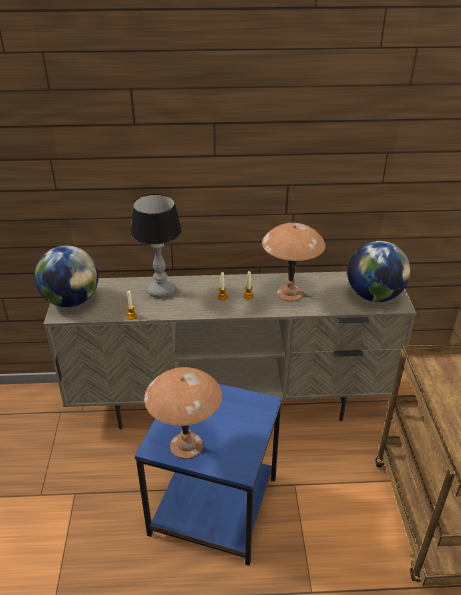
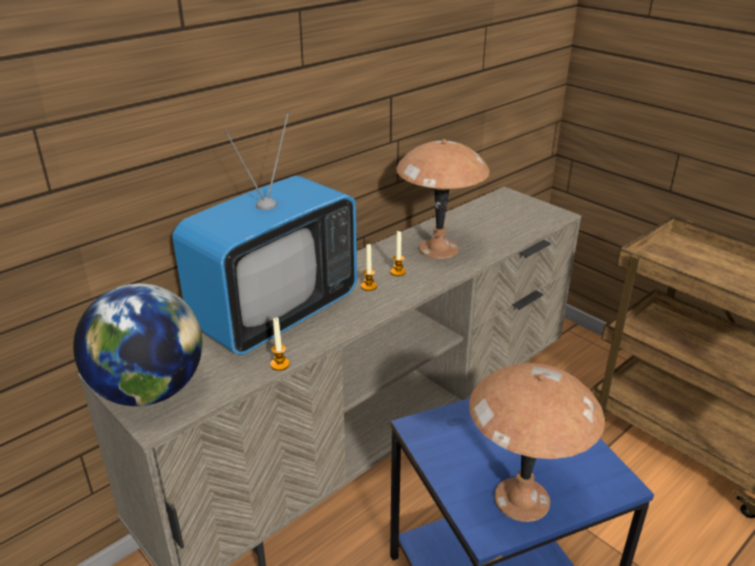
camera: 40 degrees left, 5 degrees down
(161, 290) = (276, 314): table lamp -> television
(374, 296) = (523, 216): globe -> none

